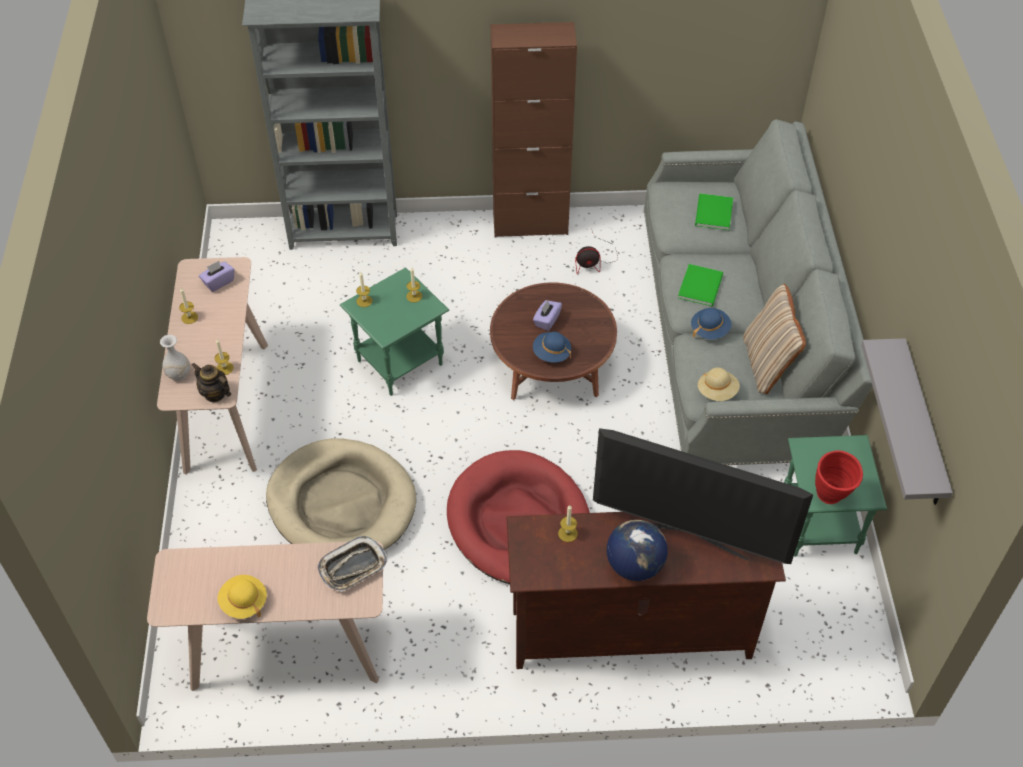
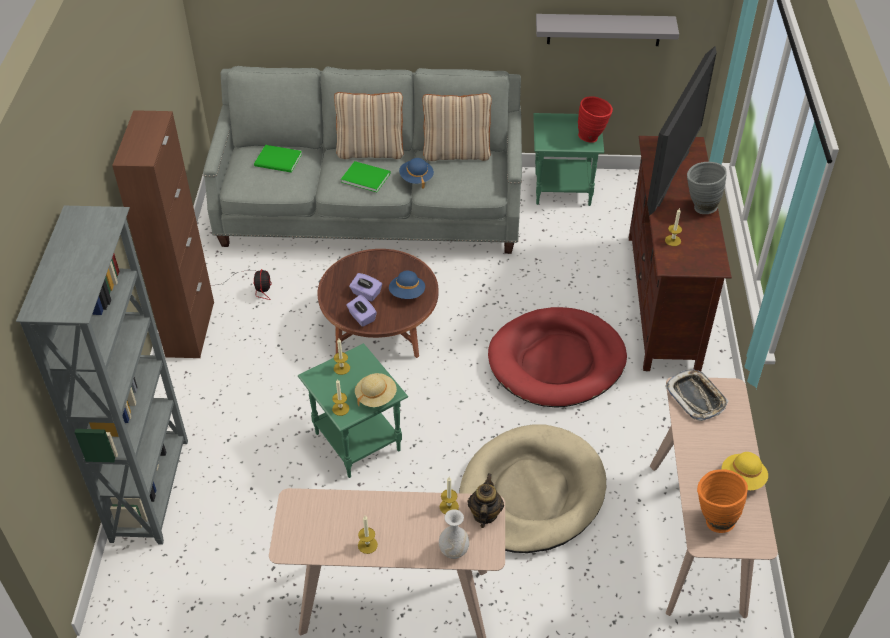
camera: 85 degrees left, 5 degrees down
(196, 572) = (713, 519): none -> orange vase
(215, 393) = (484, 514): teapot -> teapot turned 150 degrees clockwise
(218, 282) = (315, 518): purple tissue box -> purple tissue box (361, 317)
(634, 565) = (699, 207): globe -> grey vase
(717, 391) = (484, 181): beige hat -> beige hat (376, 396)
(750, 287) = (370, 151): none -> beige pillow

